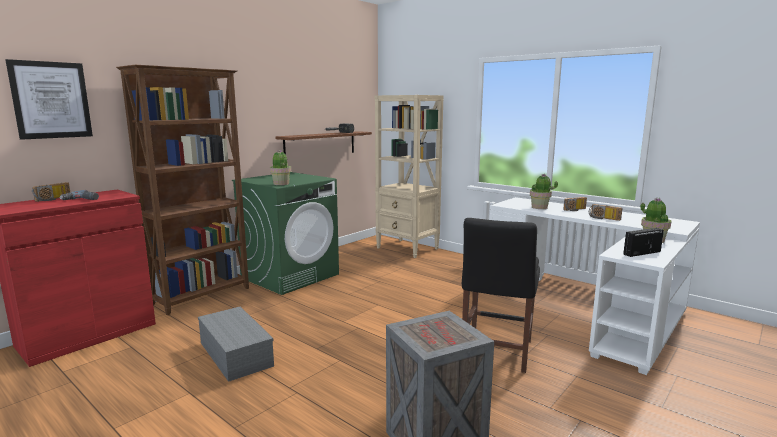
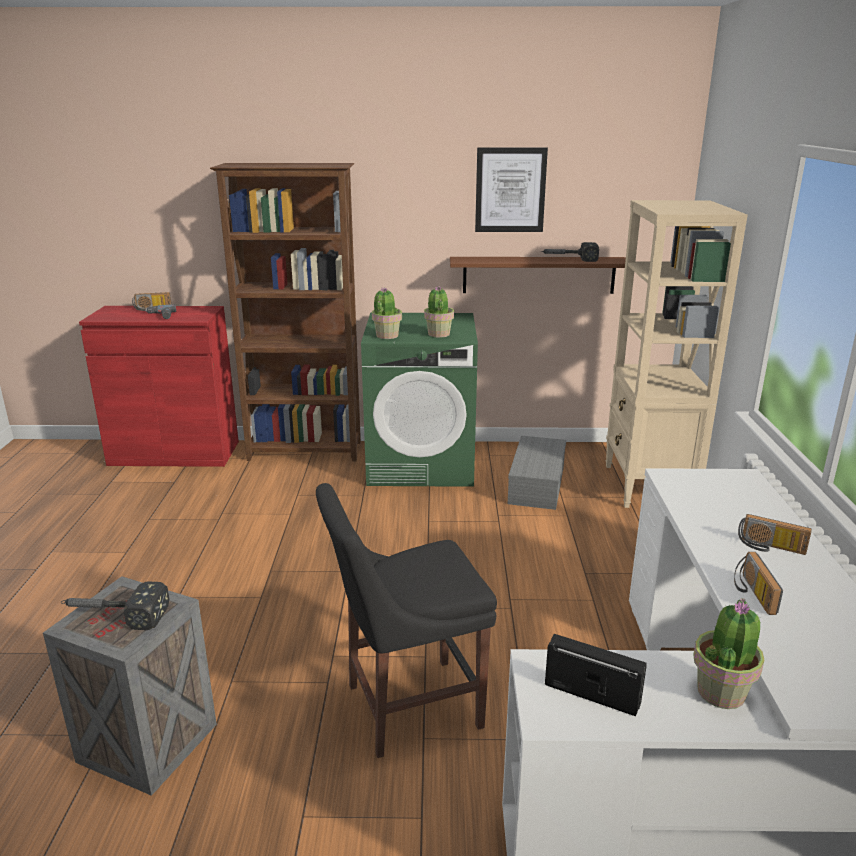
camera: 50 degrees right, 10 degrees up
(51, 100) = (162, 202): picture -> picture (510, 190)
(234, 354) = (211, 533): grey storage box -> grey storage box (535, 484)
(434, 334) = (113, 615): none -> hammer
(539, 207) = (715, 511): potted plant -> potted plant (438, 334)

